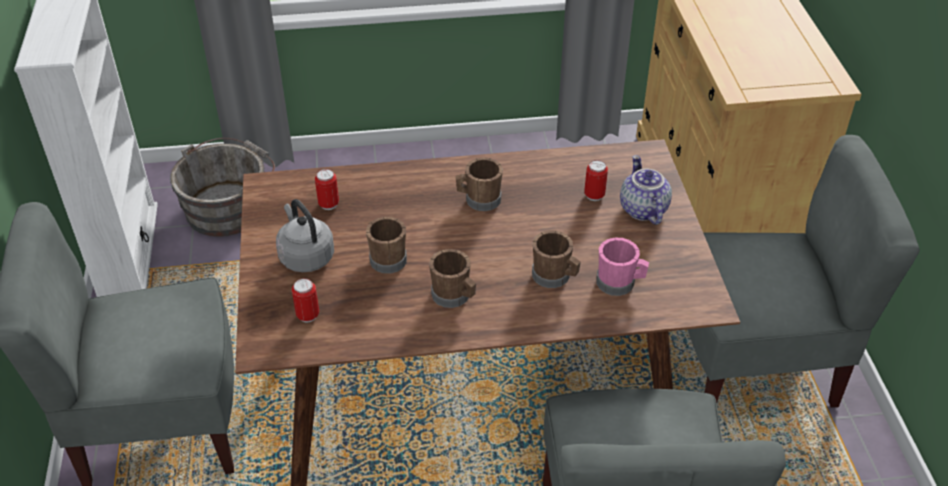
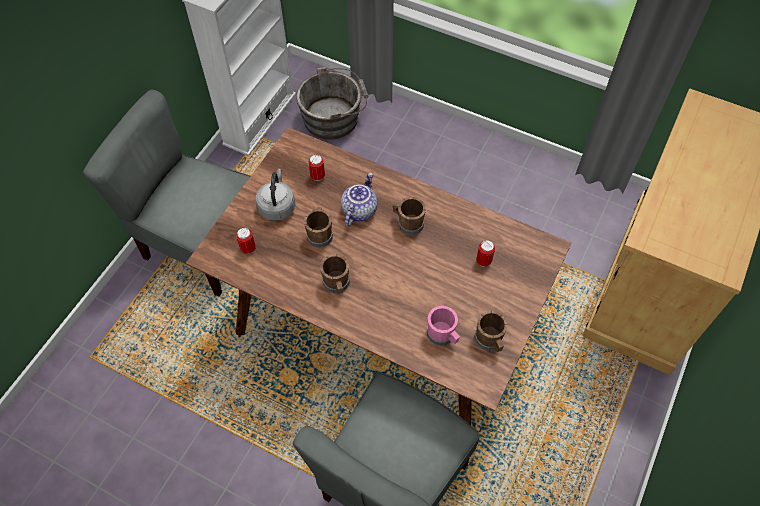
camera: 35 degrees right, 15 degrees up
(554, 277) = (407, 307): brown mug -> brown mug (490, 341)
(642, 209) = (506, 289): teapot -> teapot (358, 210)
(755, 363) = (575, 416): grey chair -> none

